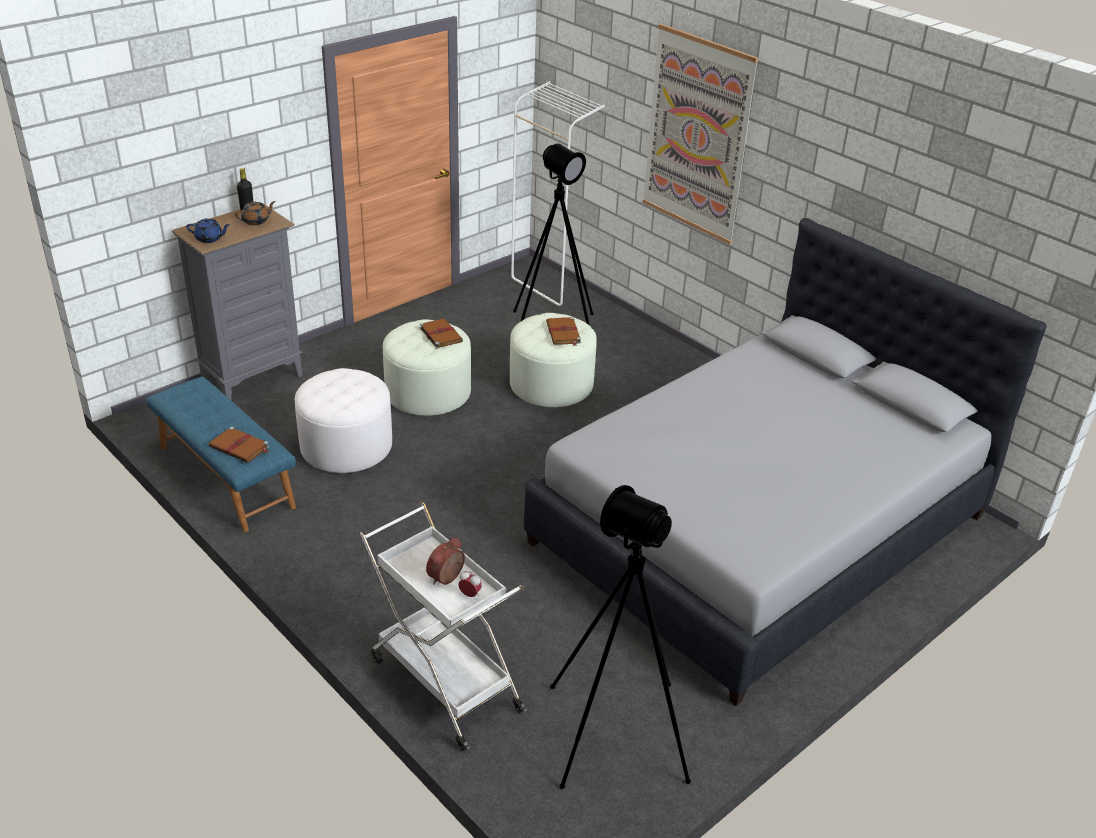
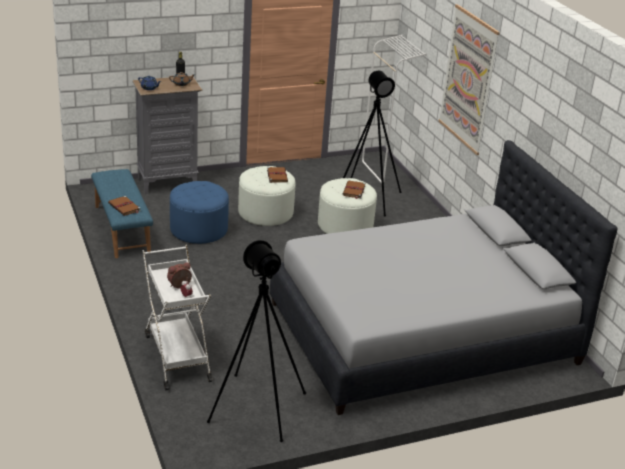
camera: 20 degrees right, 5 degrees down
(346, 446) = (199, 229): white ottoman -> blue ottoman

